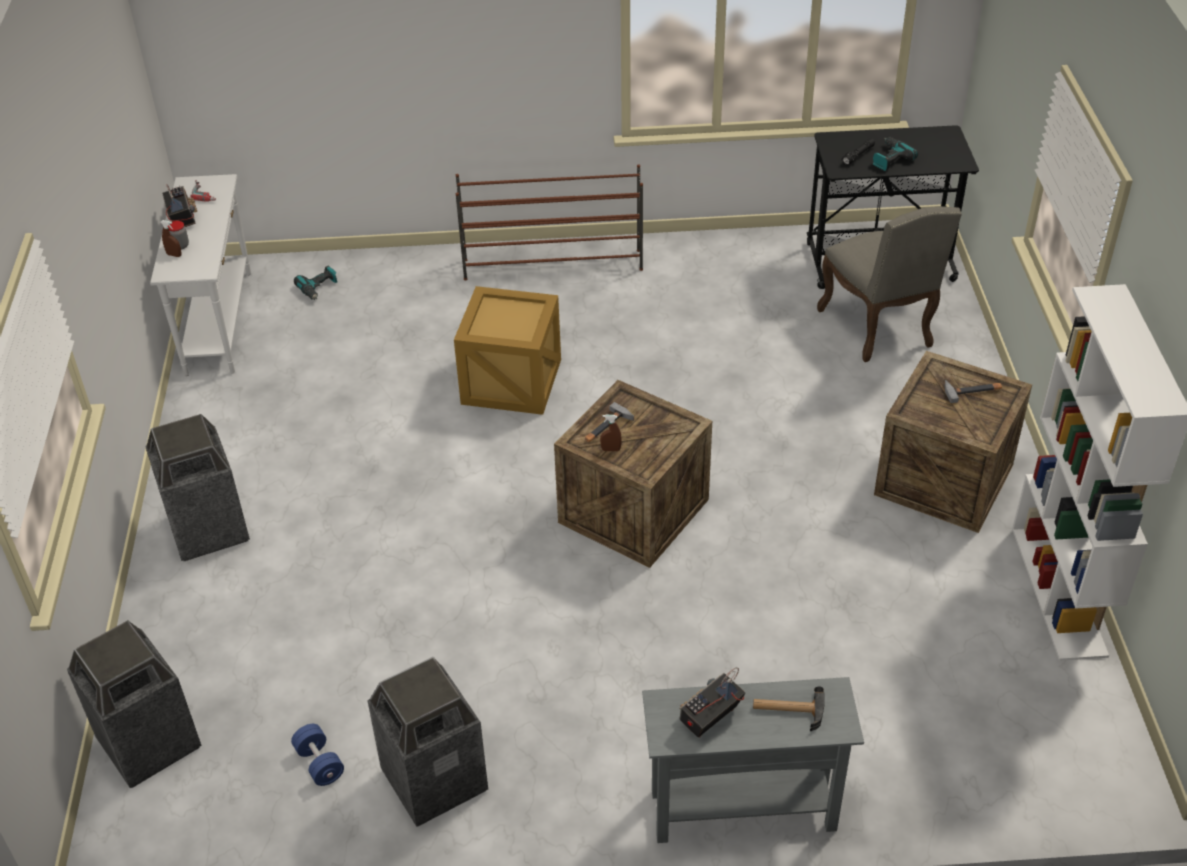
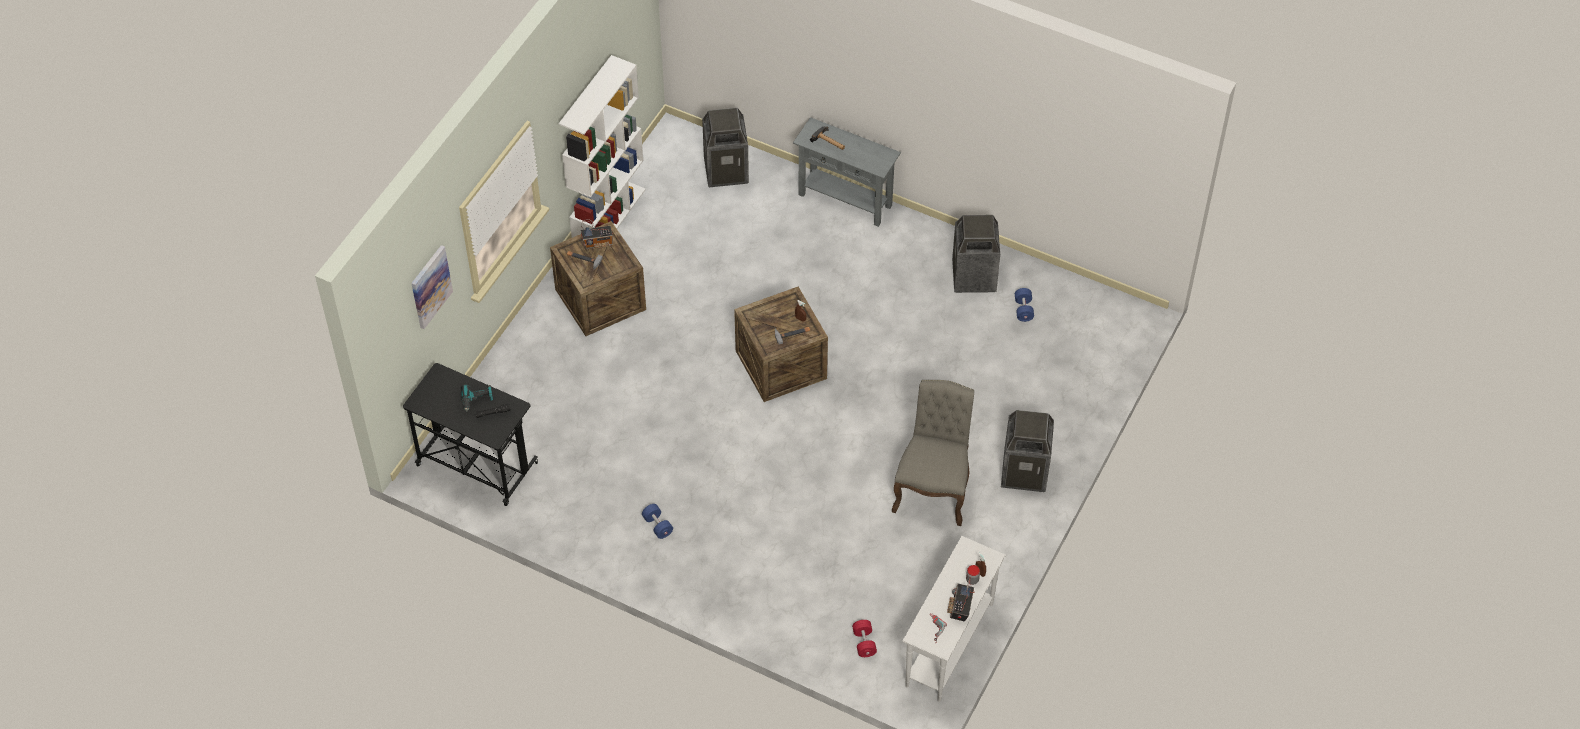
camera: 150 degrees left, 10 degrees up
(148, 744) = (1102, 359): trash can -> trash can (726, 170)
(319, 288) = (864, 643): power drill -> red dumbbell
(512, 380) = (786, 490): crate -> none
(553, 265) = (690, 578): brown shoe rack -> none
(630, 291) = (657, 526): none -> blue dumbbell
(709, 718) = (864, 154): radio -> radio (598, 243)
(879, 328) = (532, 412): grey chair -> grey chair (933, 490)
(1021, 80) = (430, 286): none -> picture

